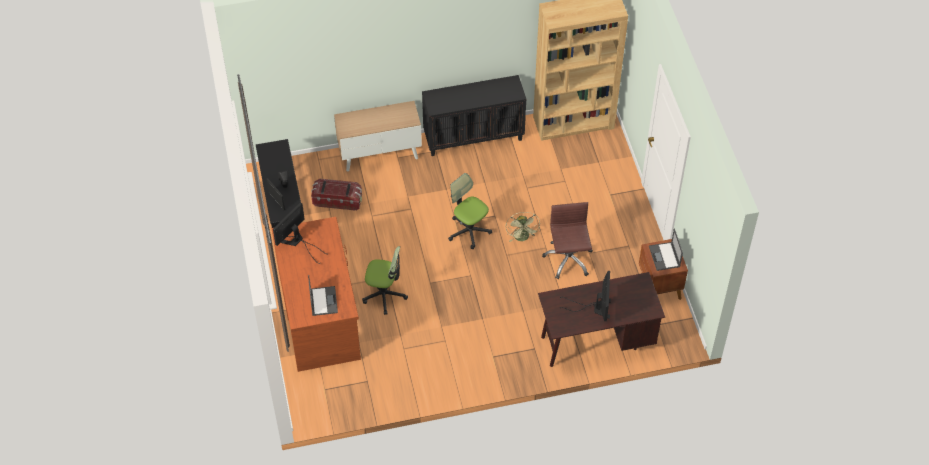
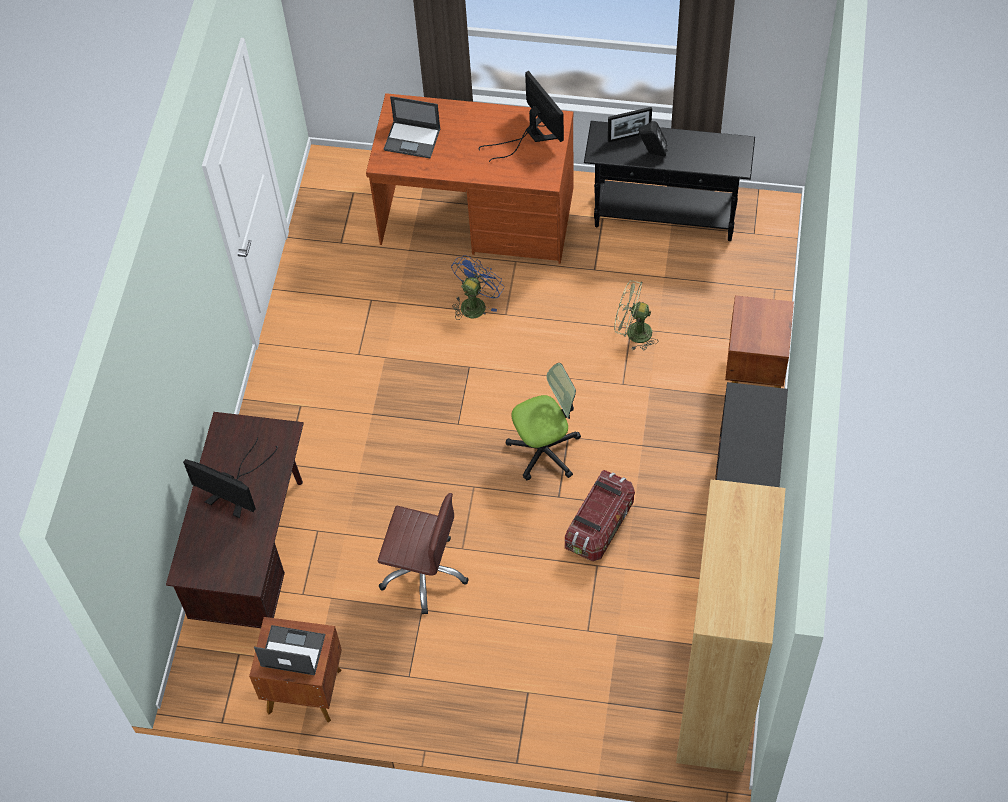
camera: 115 degrees right, 5 degrees up
(337, 200) = (680, 292): storage box -> storage box (600, 525)
(380, 153) = (755, 374): cabinet -> brown nightstand
(384, 294) = (475, 303): office chair -> blue fan
(522, 238) = (496, 521): green fan -> green fan (633, 332)

